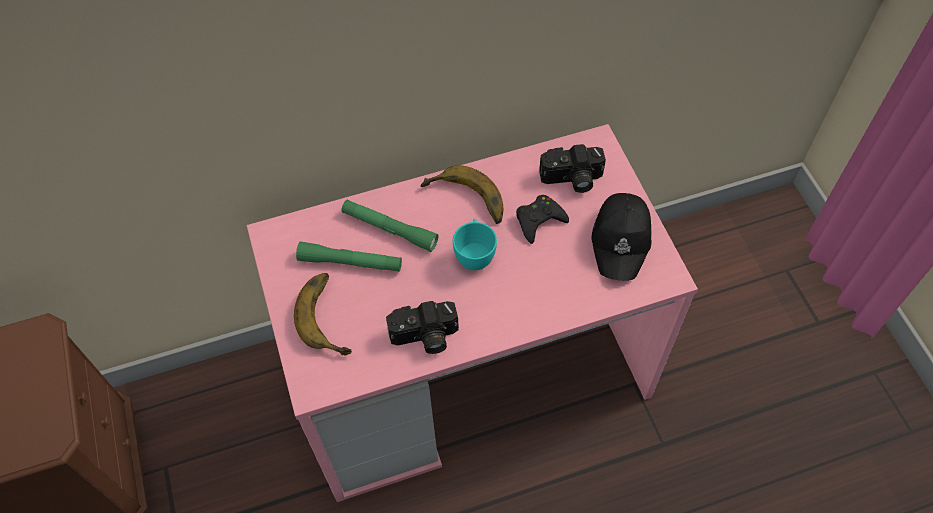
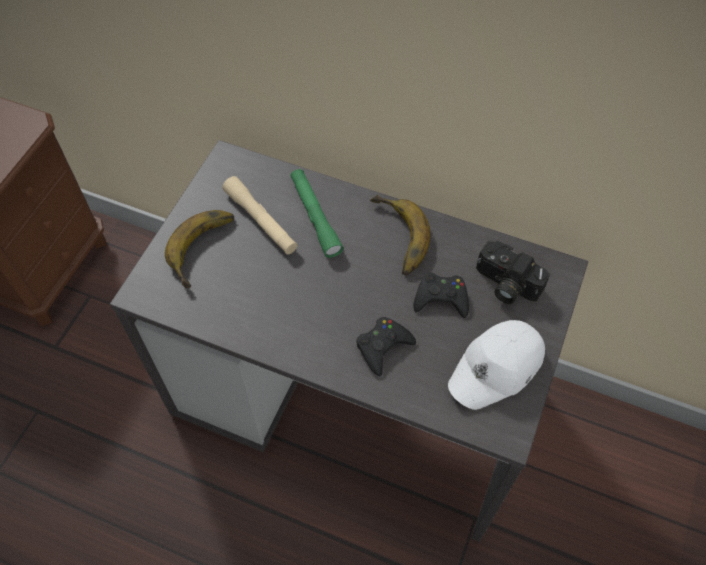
camera: 40 degrees right, 0 degrees up
(350, 262) = (261, 221): green flashlight -> beige flashlight
(424, 337) = (256, 320): camera -> none
(469, 367) = (354, 395): pink desk -> grey desk
(474, 255) = (360, 286): turquoise cup -> none
(534, 284) = (383, 347): none -> black game controller
(621, 240) = (497, 368): black cap -> white cap

